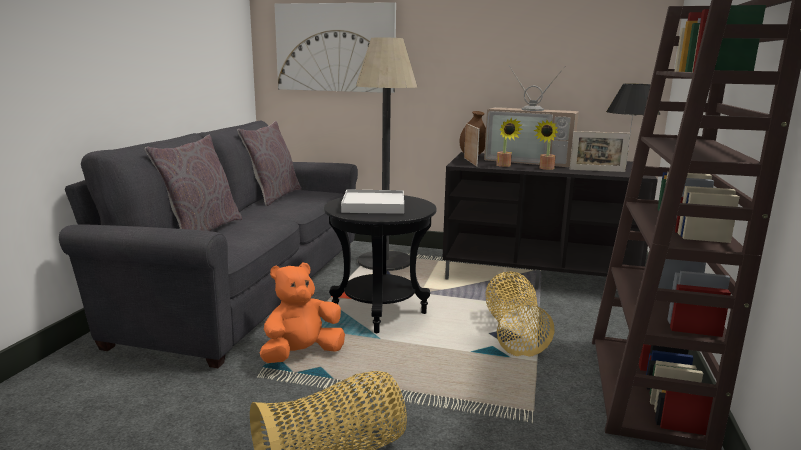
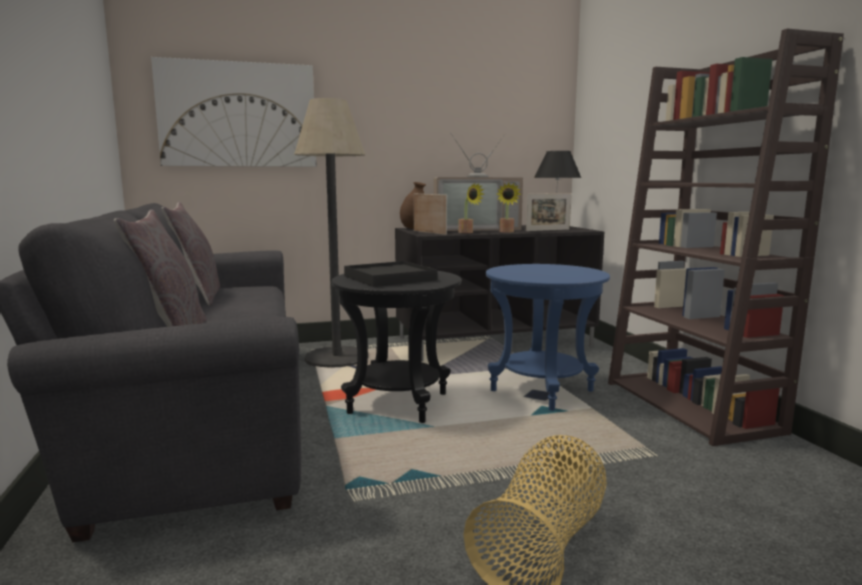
camera: 30 degrees left, 5 degrees down
(302, 354) = (373, 464): orange plush toy -> none
(374, 205) = (390, 278): white tray -> black tray
(514, 332) = (542, 391): basket -> blue side table

